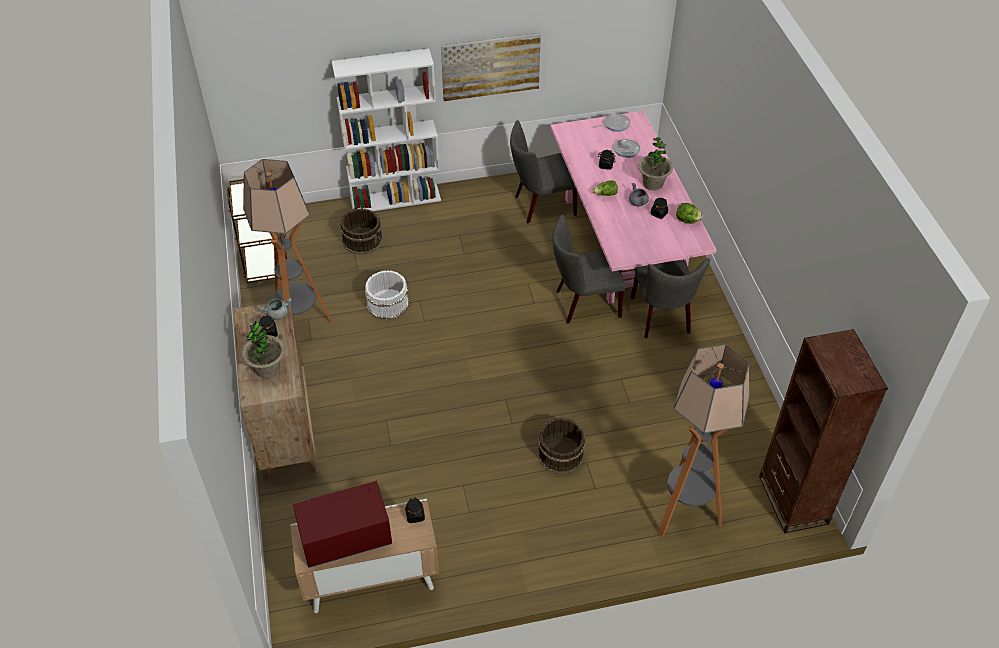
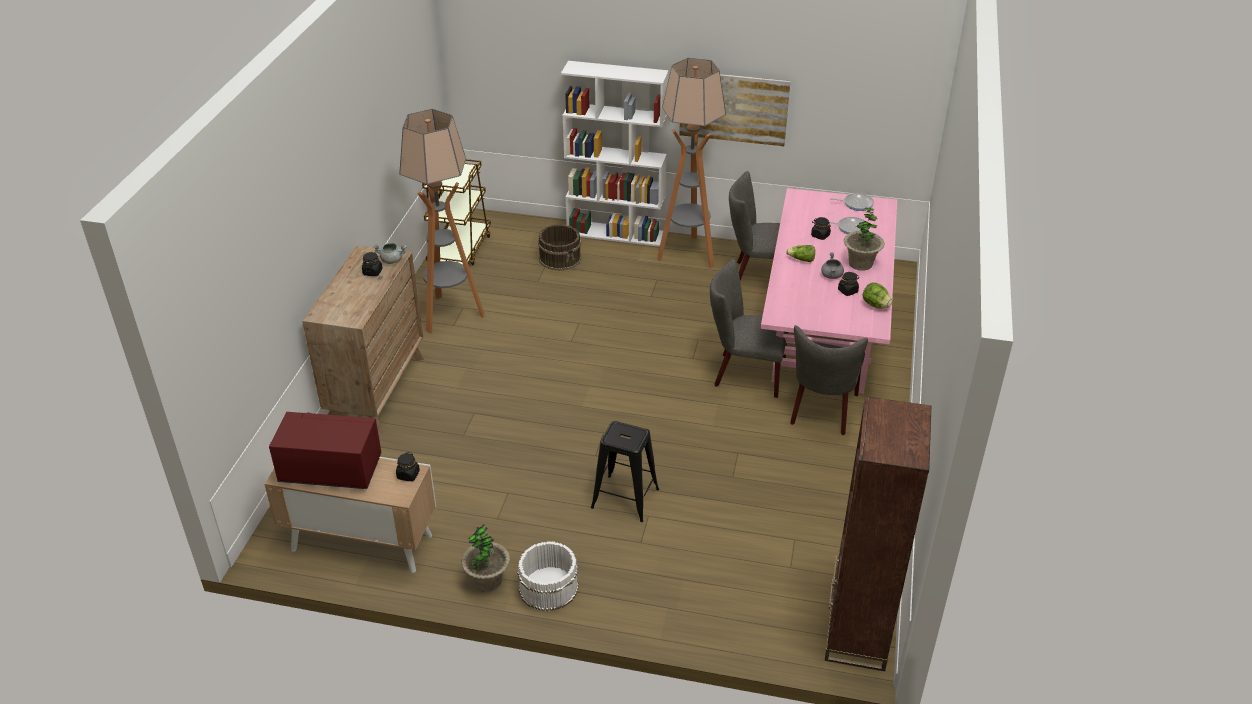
camera: 25 degrees right, 10 degrees down
(267, 369) = (349, 299): potted plant -> potted plant (487, 581)
(387, 303) = (546, 316): white bucket -> white bucket (548, 587)
(560, 453) = (625, 498): brown bucket -> black stool
(684, 514) = (721, 600): floor lamp -> floor lamp (688, 254)

